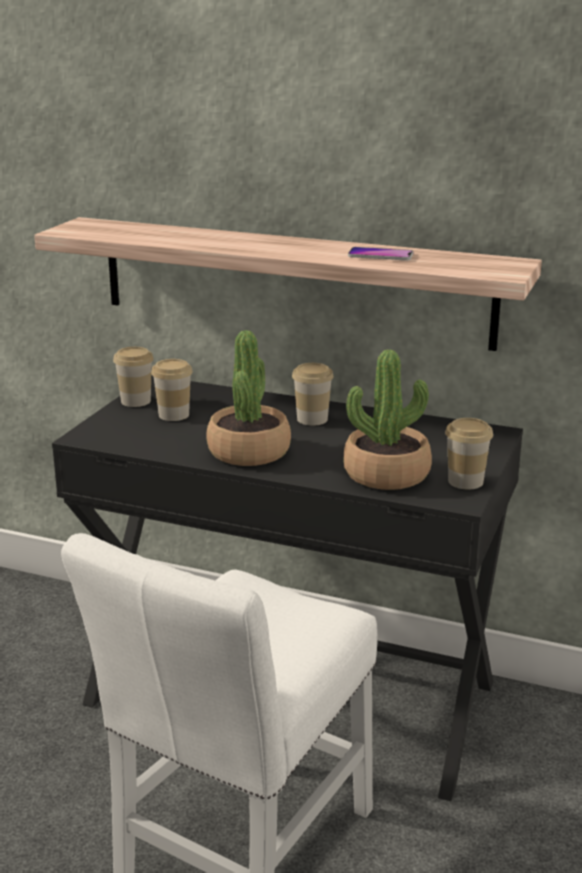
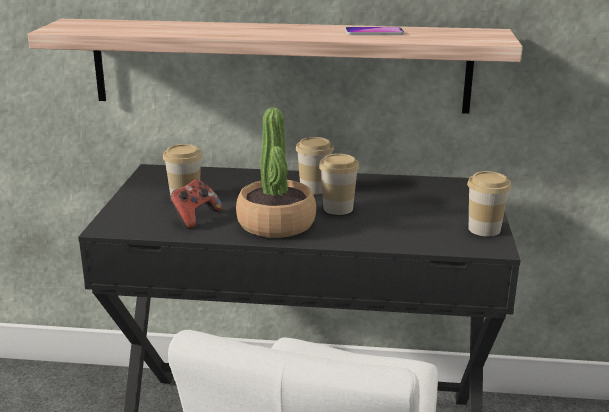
camera: 15 degrees left, 0 degrees up
(135, 401) = (141, 188): cup -> cup (338, 208)
(171, 437) = (194, 218): none -> game controller
(386, 474) = (413, 230): potted plant -> none

